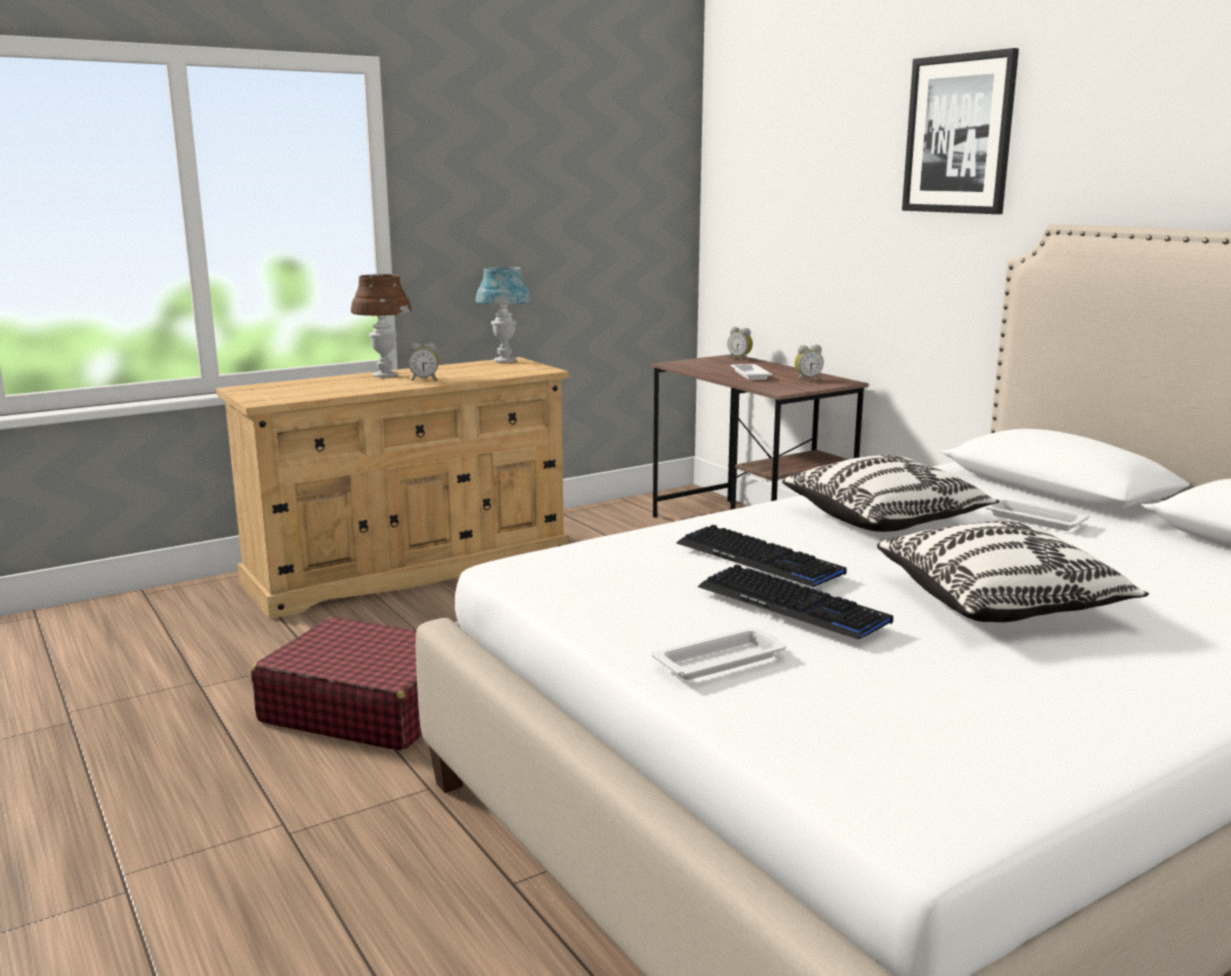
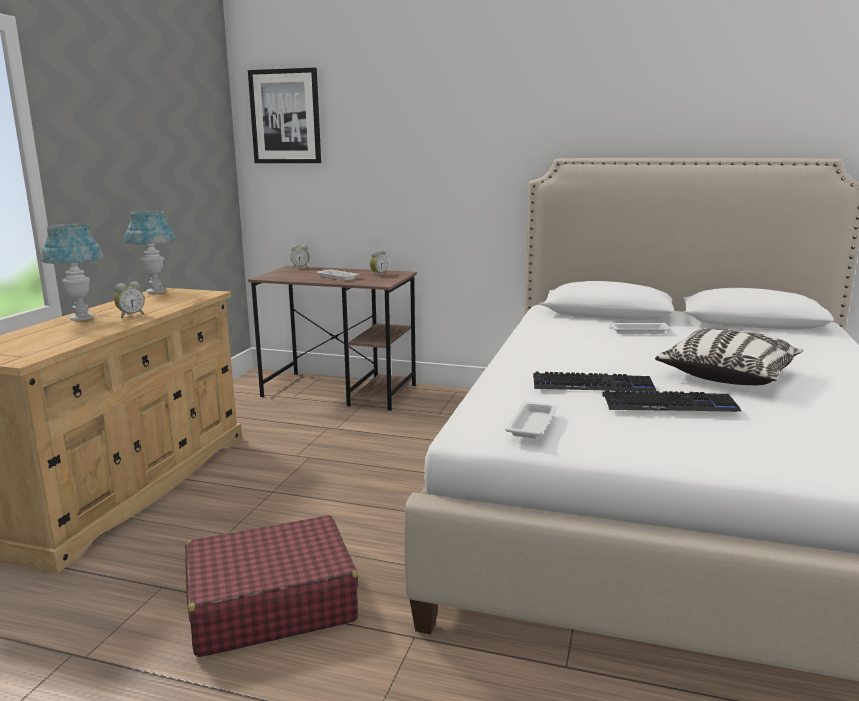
camera: 40 degrees left, 0 degrees up
(385, 375) = (81, 318): brown table lamp -> blue table lamp
(721, 661) = (711, 446): white tray -> white tray (532, 424)
(885, 519) = (582, 347): pillow -> none
(959, 134) = (473, 103): picture -> picture (285, 116)

